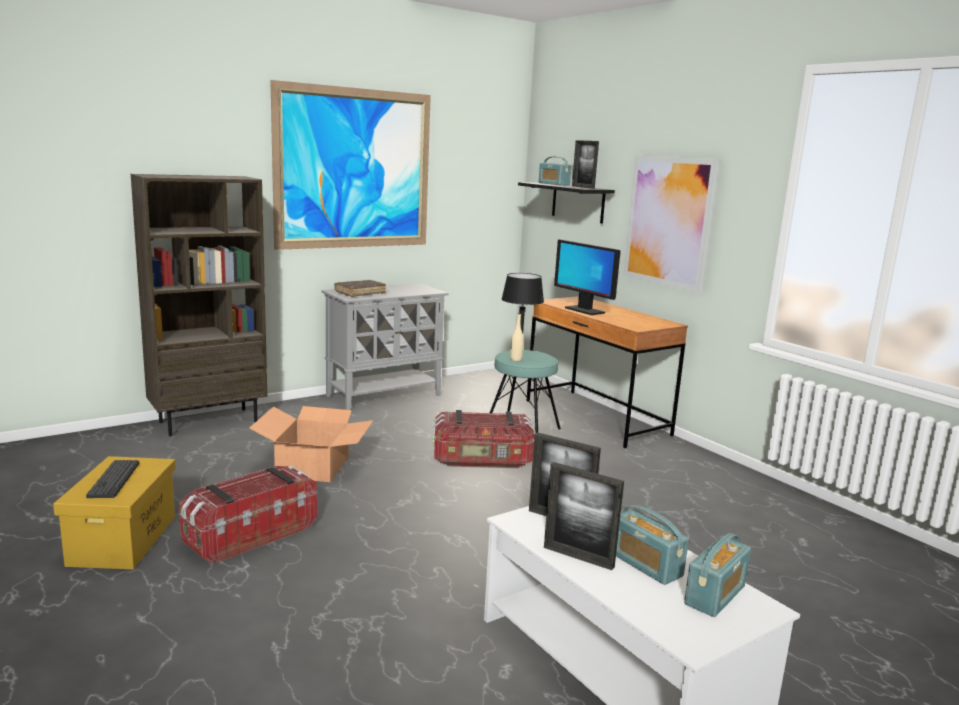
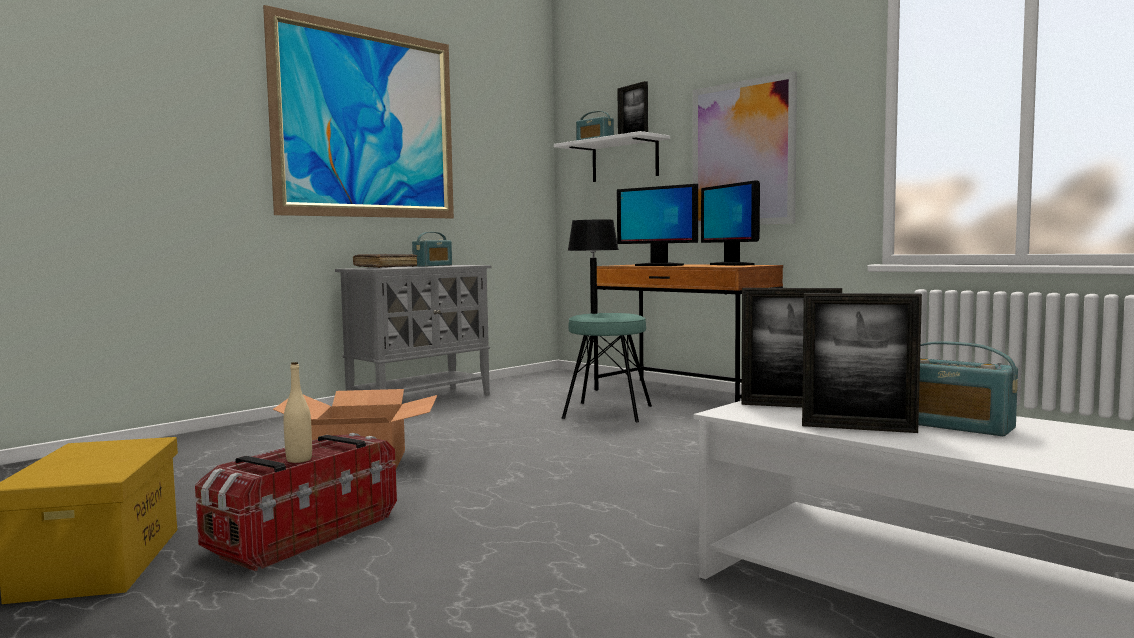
camera: 10 degrees left, 10 degrees down
(114, 479) = (85, 460): keyboard -> none
(209, 421) = (196, 439): brown bookcase -> none
(482, 461) = (579, 437): storage box -> none
(516, 359) = (597, 317): beige bottle -> beige bottle (299, 459)
(578, 202) = (625, 160): black shelf -> white shelf
(644, 318) = (731, 265): none -> monitor
(715, 595) = (1080, 437): radio -> radio (433, 265)

